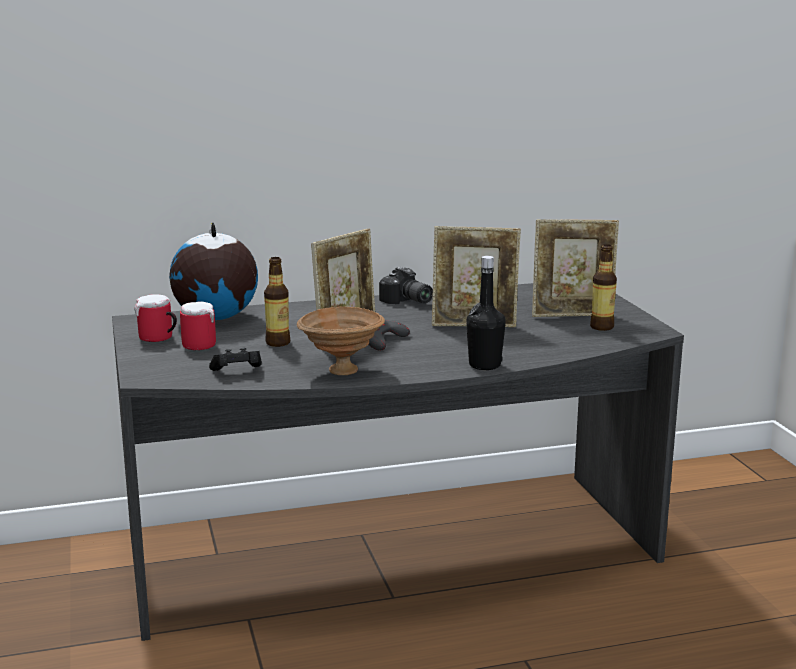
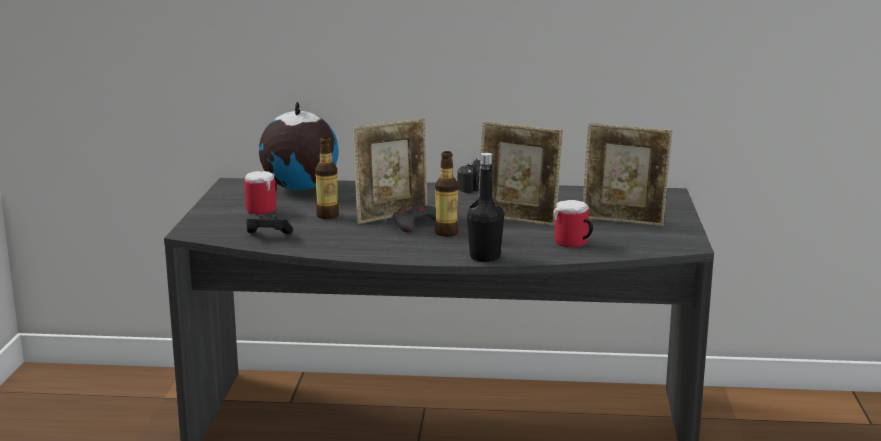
camera: 20 degrees right, 0 degrees up
(158, 338) = (235, 200): mug -> mug (573, 244)
(341, 371) = (353, 246): brown bowl -> none
(602, 327) = (639, 235): bottle -> bottle (446, 233)

